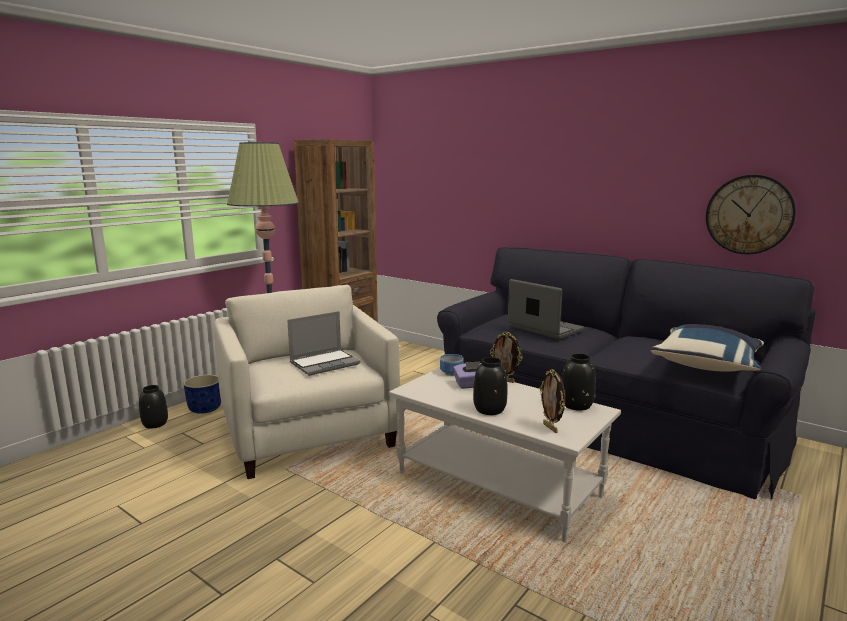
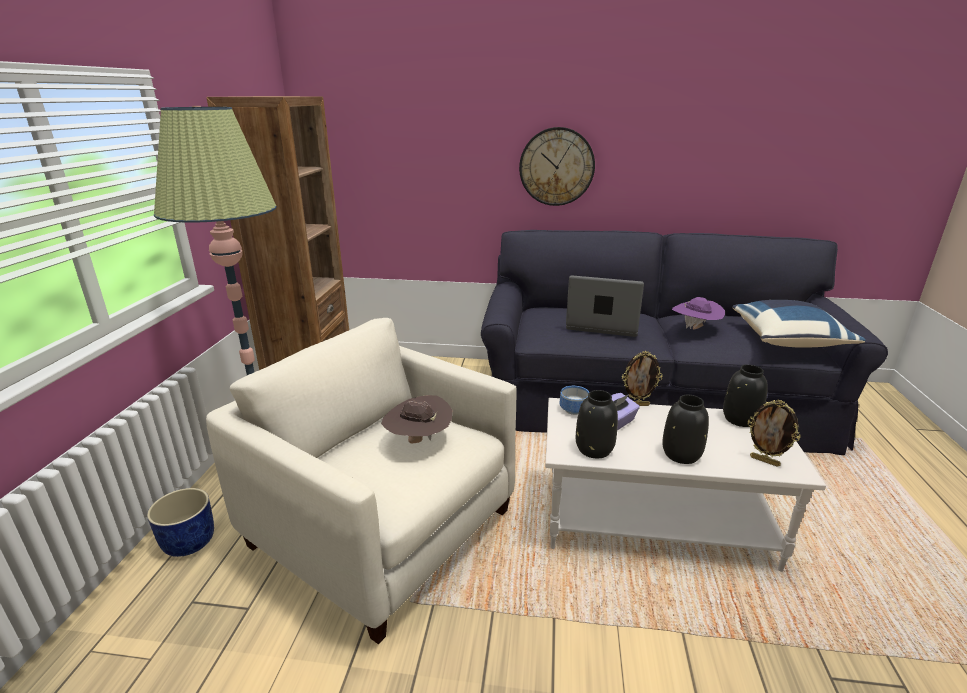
camera: 30 degrees left, 10 degrees up
(155, 424) = (127, 603): black vase -> black vase (595, 449)
(325, 363) = (418, 441): laptop -> brown hat
(625, 344) = (695, 329): none -> purple hat
(749, 214) = (772, 179): wall clock -> wall clock (556, 167)

